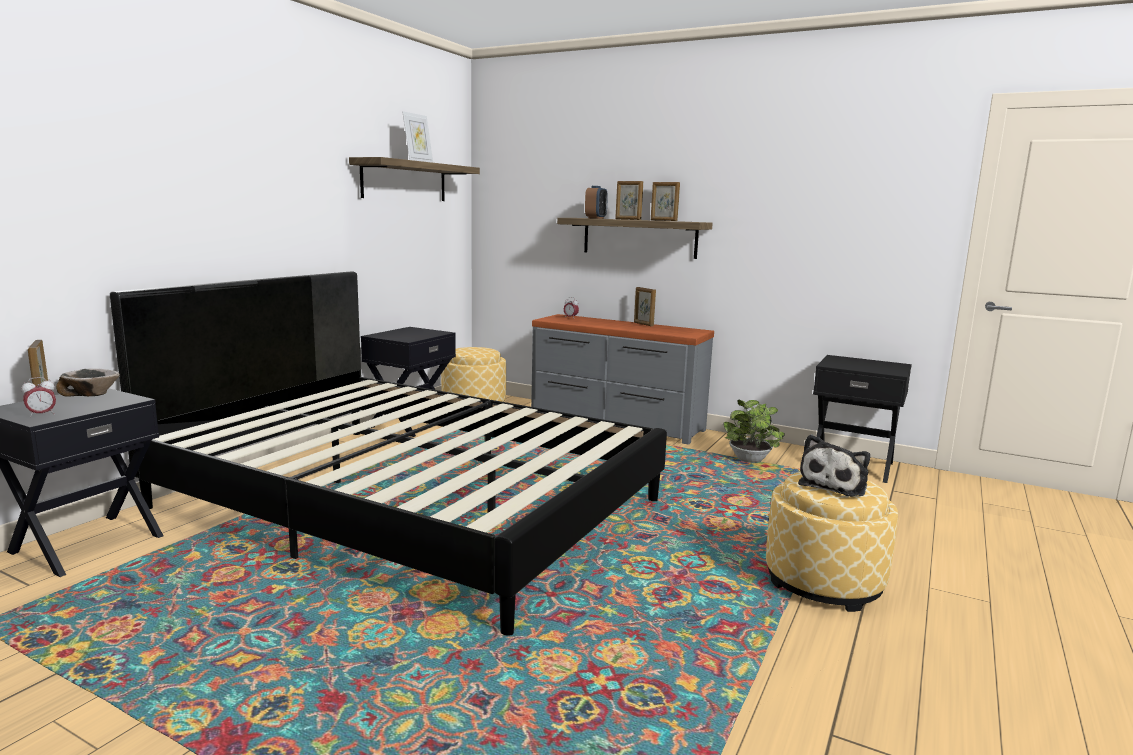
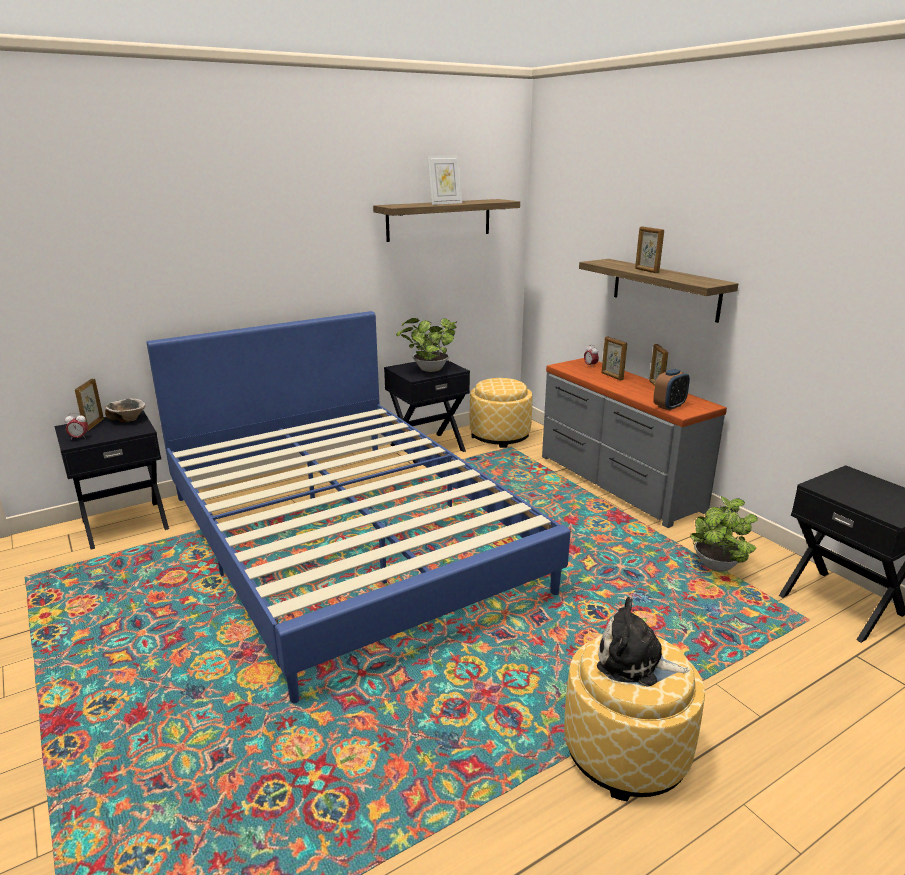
camera: 30 degrees right, 10 degrees up
(408, 503) = (347, 539): black bed -> blue bed
(413, 334) = (428, 370): none -> potted plant
(595, 218) = (618, 265): alarm clock -> alarm clock (669, 406)
(663, 220) = (686, 274): picture frame -> picture frame (612, 376)
(834, 485) = (635, 662): plush toy -> plush toy turned 45 degrees clockwise

